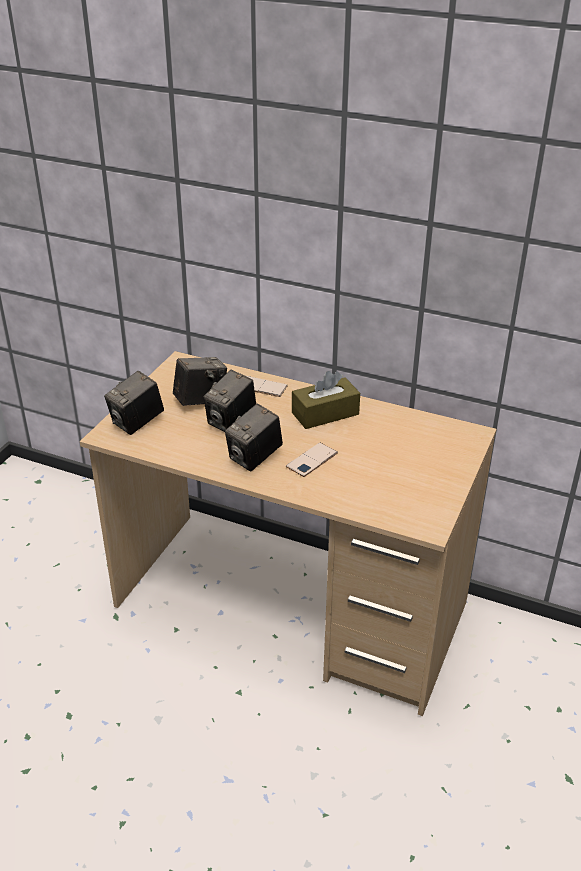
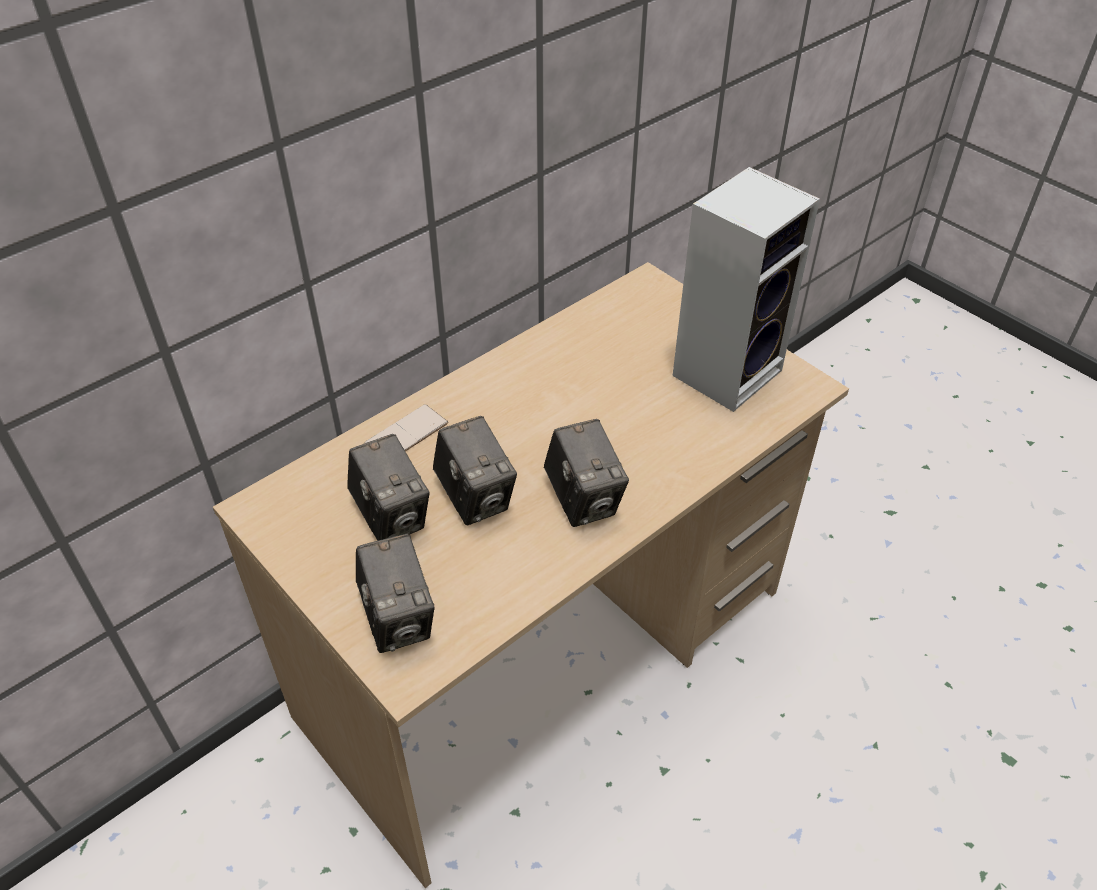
camera: 65 degrees left, 10 degrees up
(200, 400) = (392, 517): camera -> camera turned 150 degrees clockwise
(311, 460) = (622, 442): phone -> none
(325, 413) = (522, 392): brown tissue box -> none
(414, 487) = (728, 370): none -> speaker

